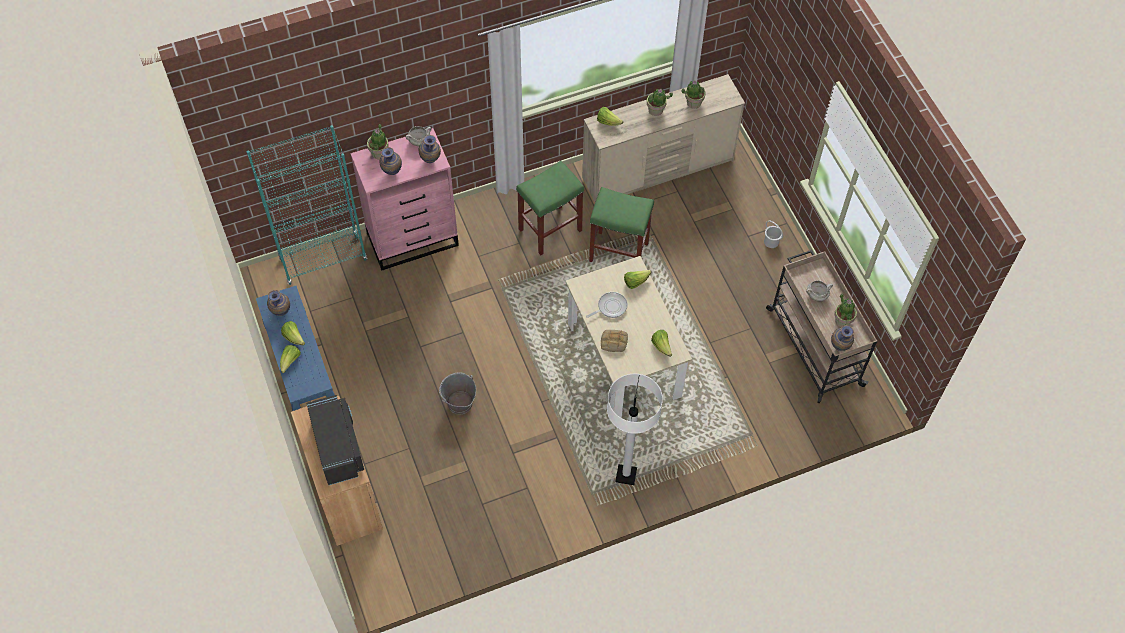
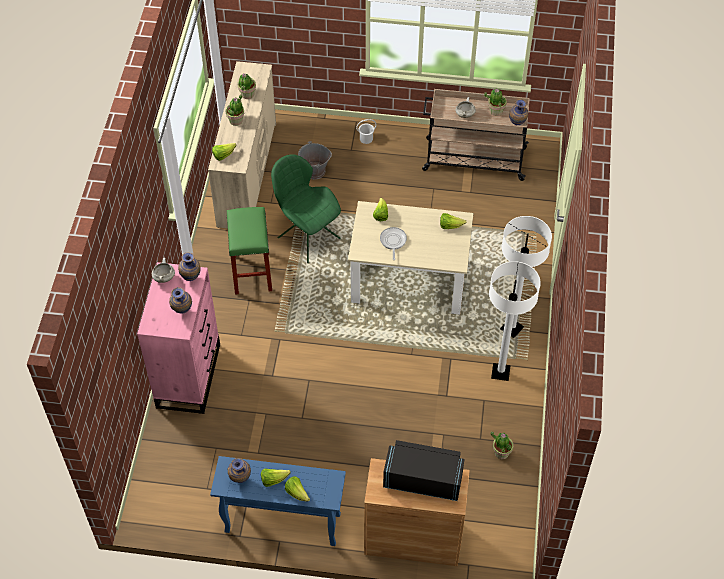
camera: 60 degrees left, 5 degrees down
(323, 259) = (159, 454): turquoise bookcase -> none
(379, 153) = (153, 311): potted plant -> potted plant (501, 452)
(459, 403) = (376, 413): grey bucket -> grey bucket (314, 171)
(568, 488) = (500, 372): none -> white floor lamp
(613, 342) = (426, 254): bread -> none
(619, 252) = (307, 236): green stool -> green chair

